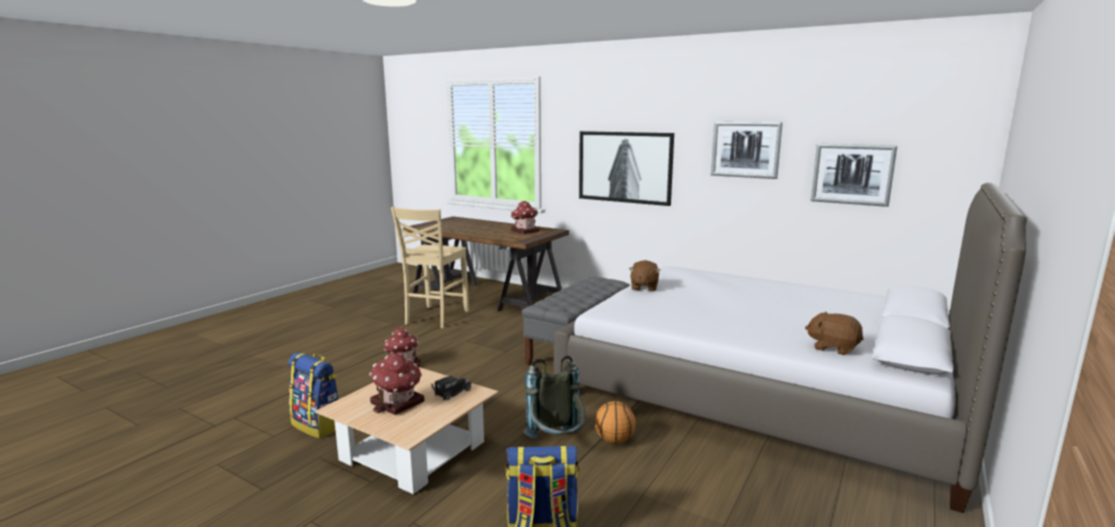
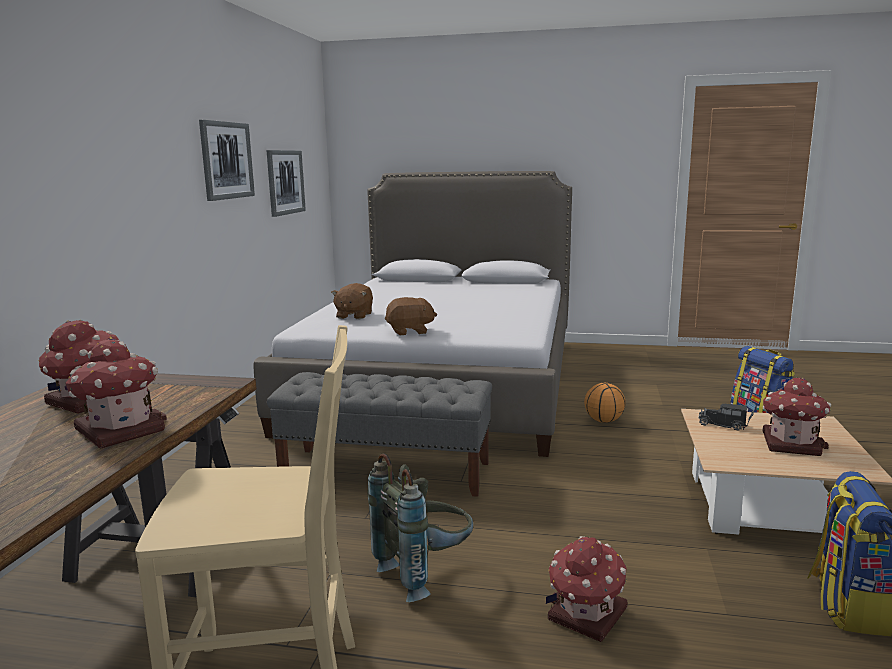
camera: 110 degrees left, 0 degrees up
(487, 233) = (120, 430): none -> toy house
(557, 444) = (643, 441): grey backpack -> grey backpack (425, 573)
(624, 167) = (111, 206): picture -> none
(833, 347) = (521, 289): brown plush toy -> brown plush toy (354, 316)

